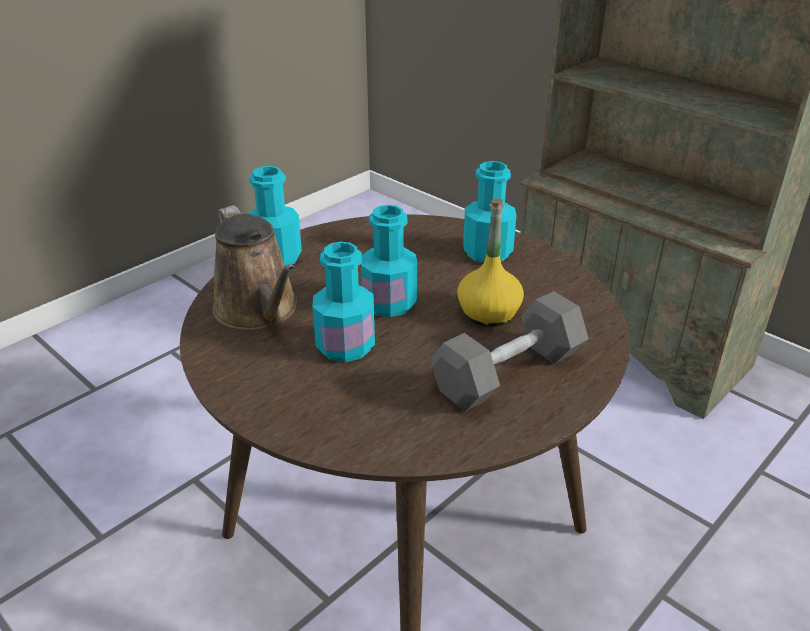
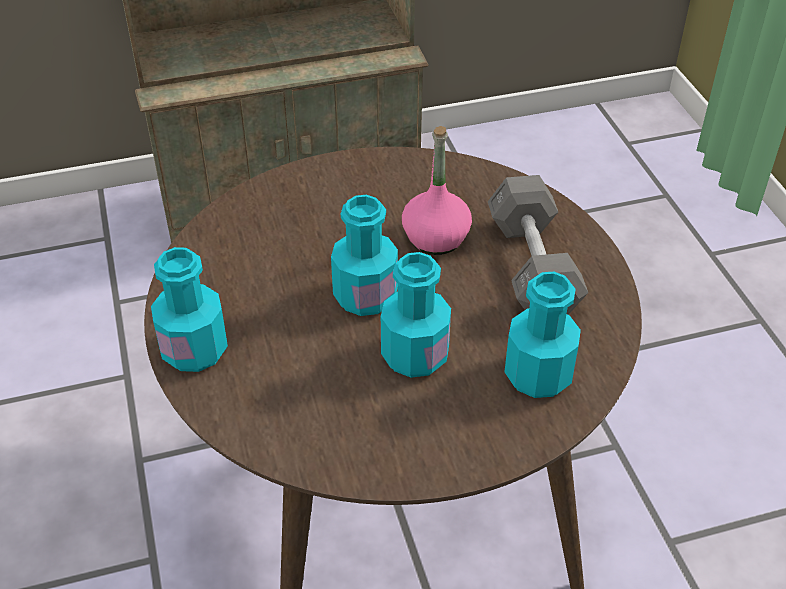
camera: 60 degrees left, 10 degrees up
(259, 311) = (296, 400): brown watering can -> none
(487, 252) = (332, 192): turquoise bottle -> turquoise bottle (538, 375)
(488, 313) = (435, 238): yellow bottle -> pink bottle

